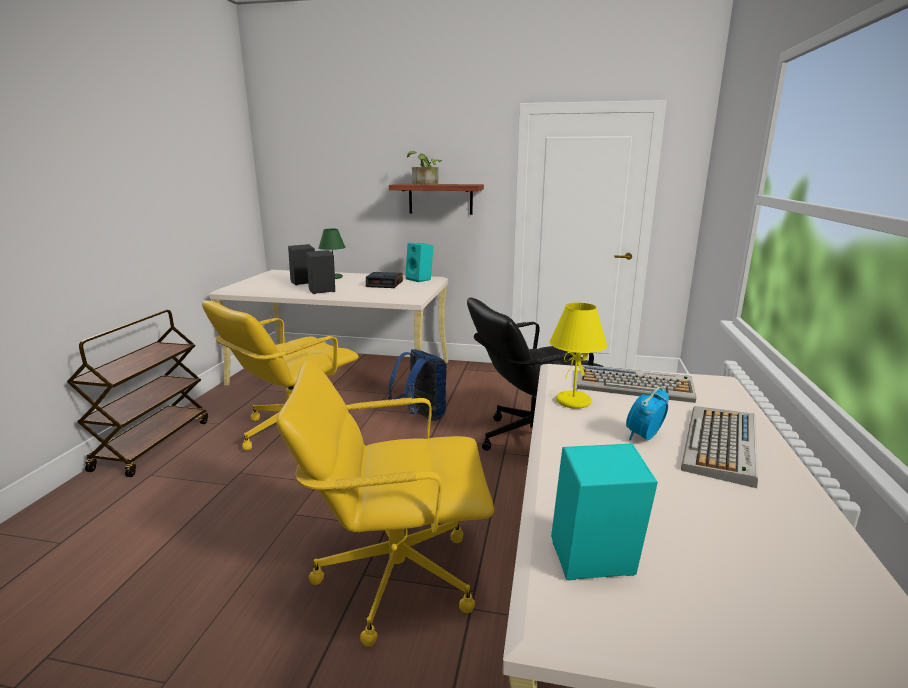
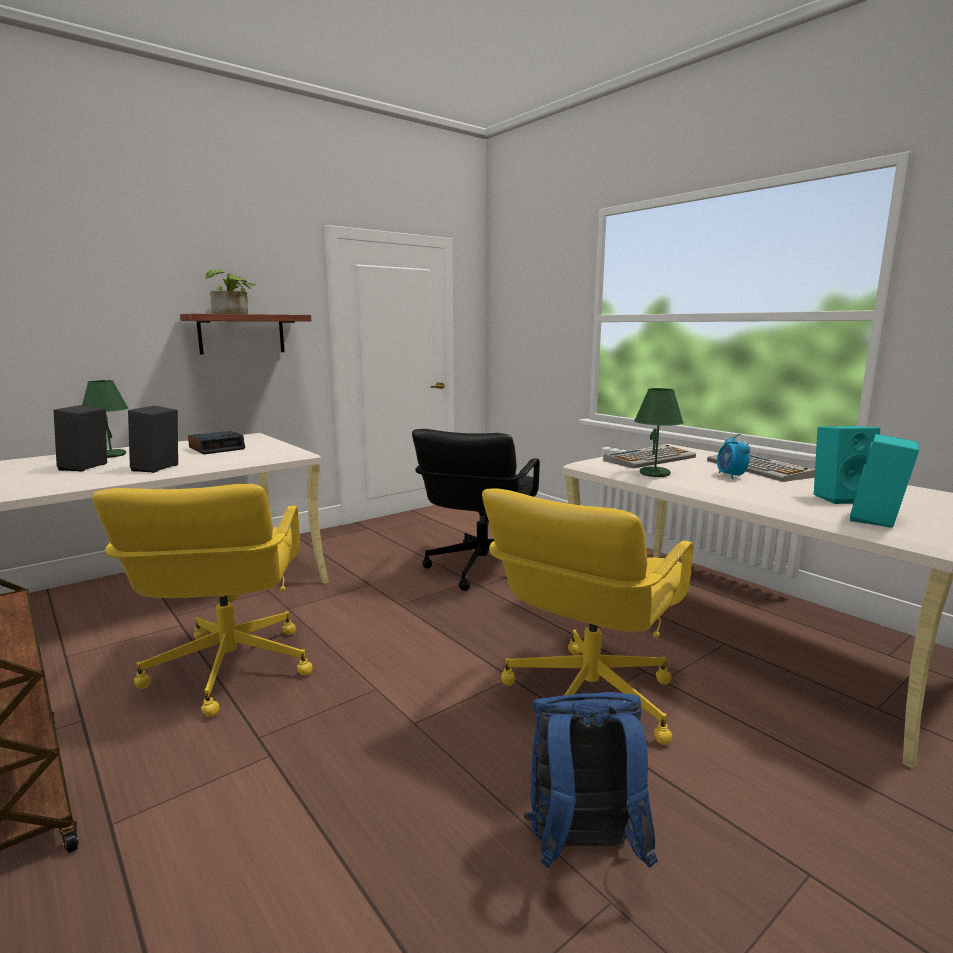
camera: 50 degrees left, 5 degrees down
(420, 279) = (244, 438): turquoise speaker -> turquoise speaker (841, 498)
(421, 416) = (352, 593): blue backpack -> blue backpack (582, 849)
(573, 402) = (655, 474): yellow table lamp -> green table lamp

